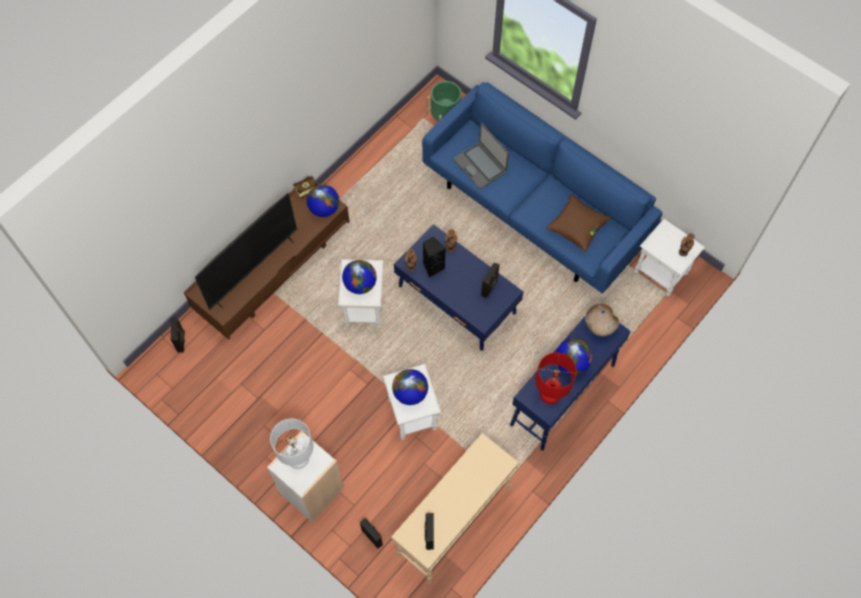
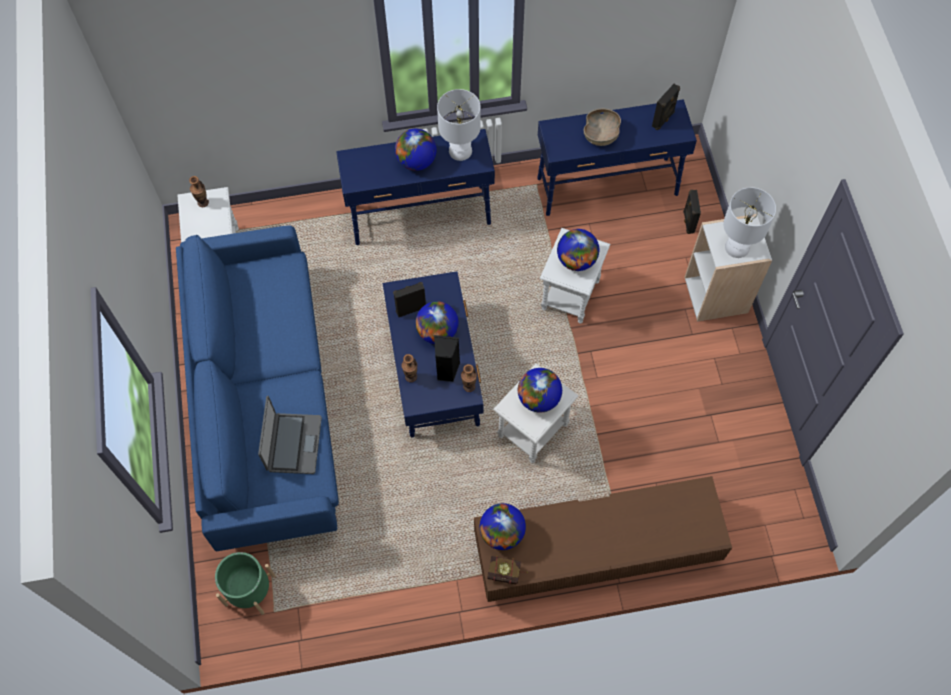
camera: 140 degrees left, 0 degrees up
(181, 341) = (754, 535): black speaker -> none
(253, 271) = (636, 515): television -> none
(453, 521) = (607, 187): beige console table -> blue console table
(459, 286) = (437, 332): none -> globe
(550, 393) = (460, 151): red table lamp -> white table lamp
(577, 227) = (268, 304): brown pillow -> none
(599, 325) = (358, 174): brown bowl -> brown bowl (601, 135)

